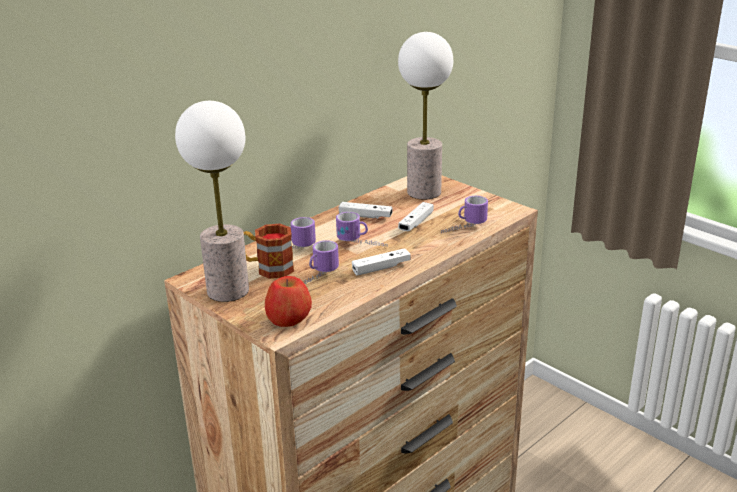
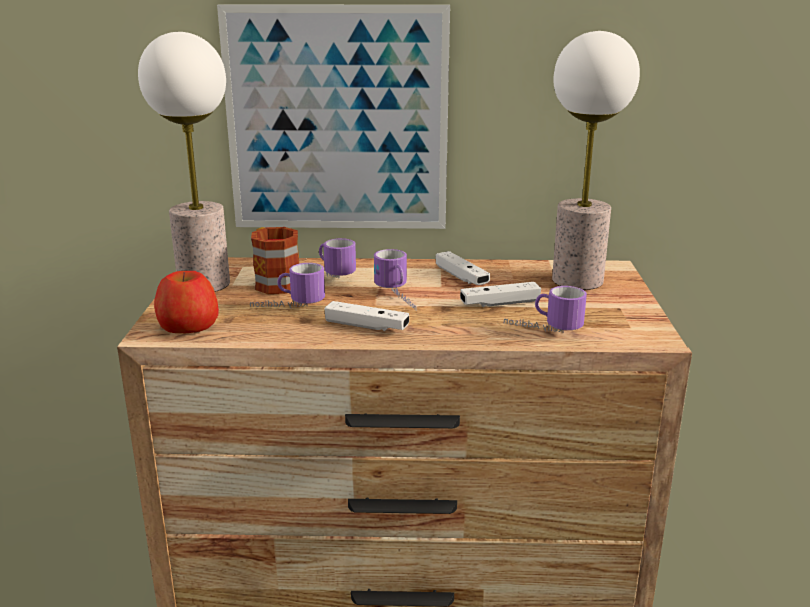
camera: 45 degrees right, 5 degrees down
(253, 133) = (337, 121): none -> picture

